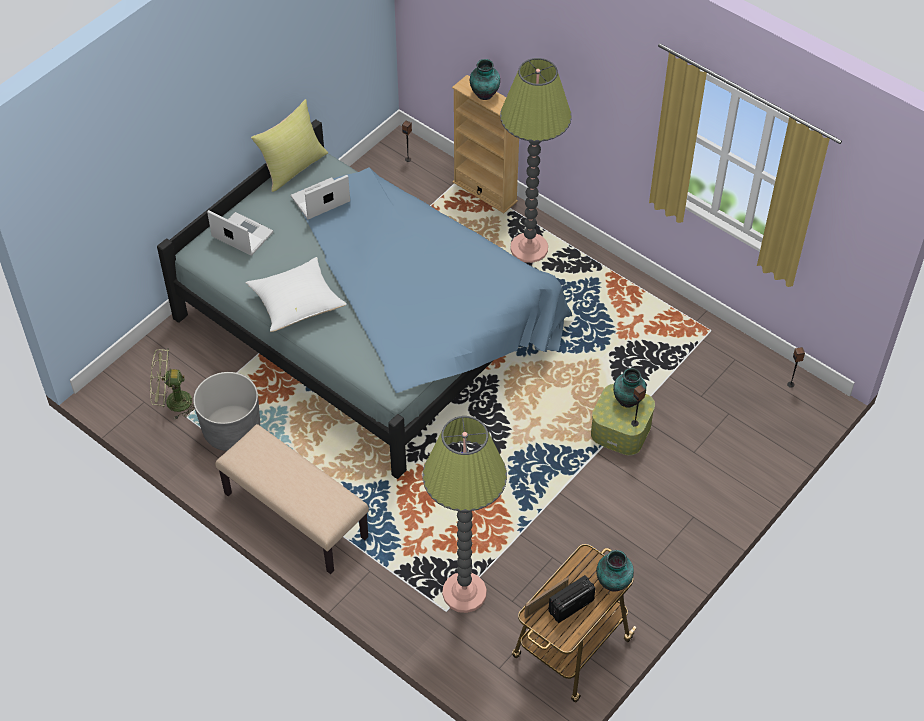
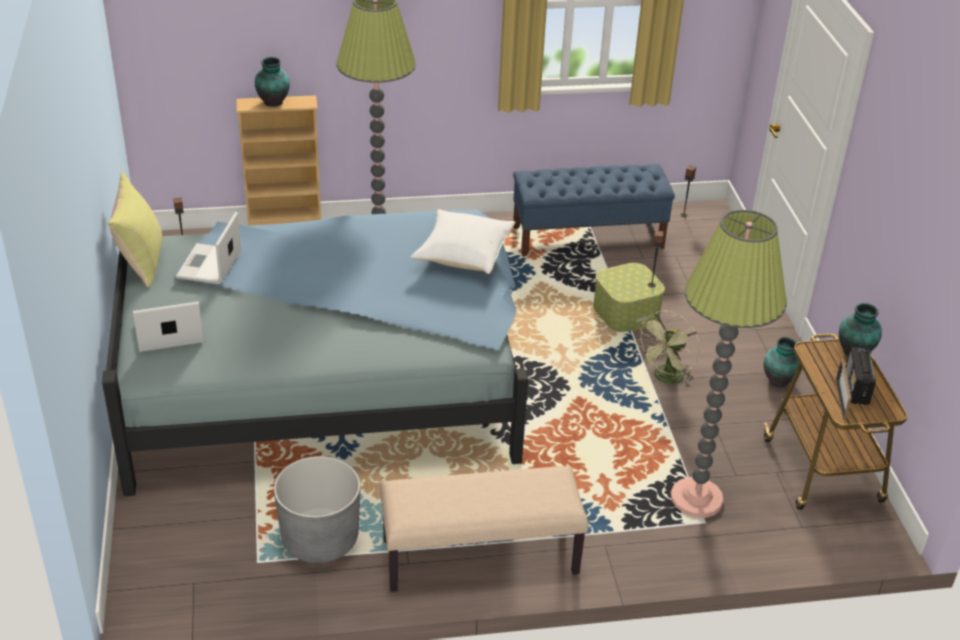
camera: 50 degrees left, 15 degrees down
(172, 403) = (225, 561): green fan -> green fan (666, 379)
(297, 303) = (305, 348): white pillow -> white pillow (463, 255)
(628, 400) = (624, 274): vase -> vase (778, 380)
(686, 349) = (588, 238): none -> blue bench

